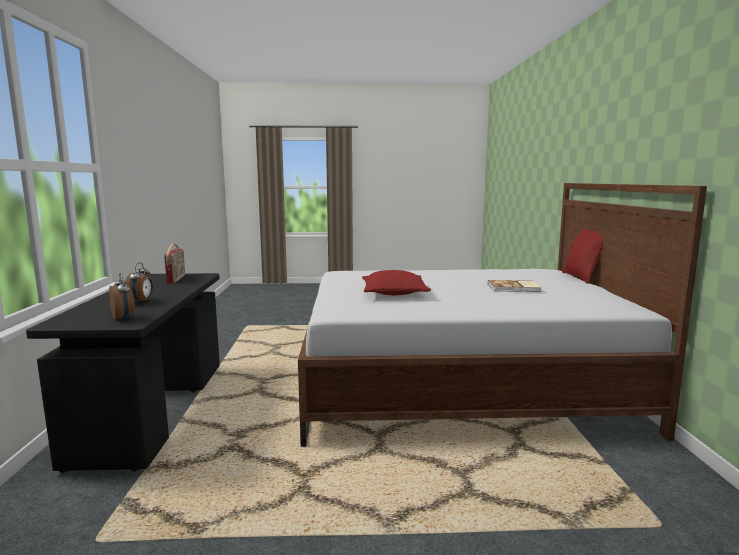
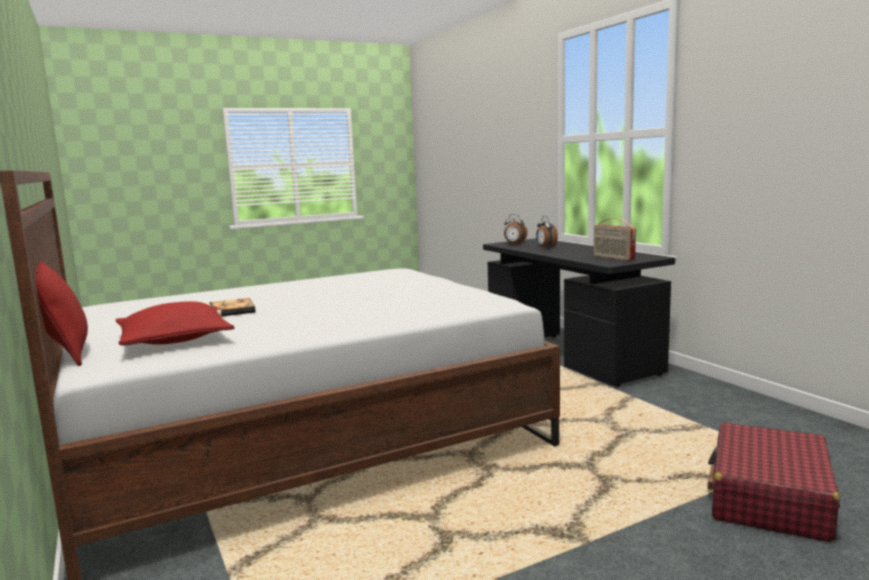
camera: 155 degrees right, 0 degrees up
(284, 321) = (769, 498): none -> red suitcase
(394, 293) = (369, 287): red pillow -> red pillow (174, 339)

